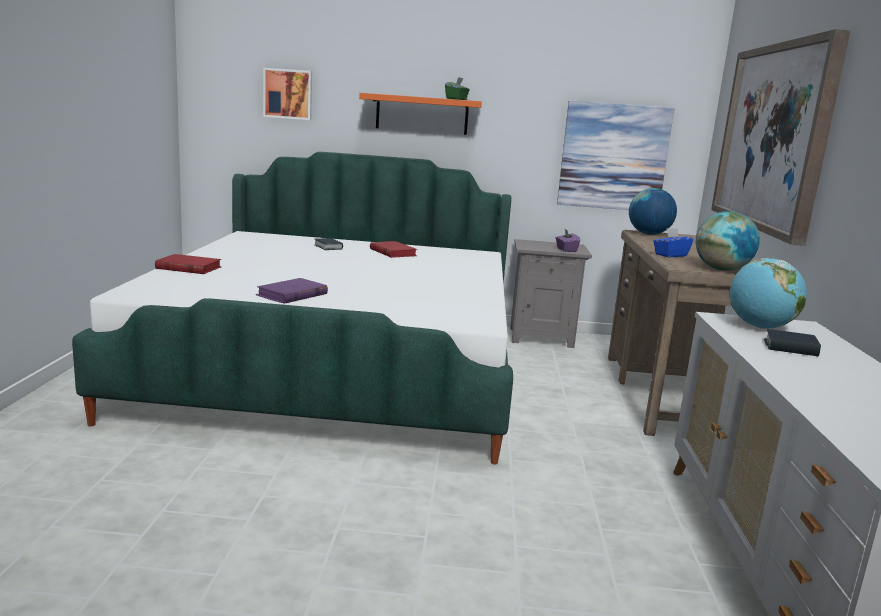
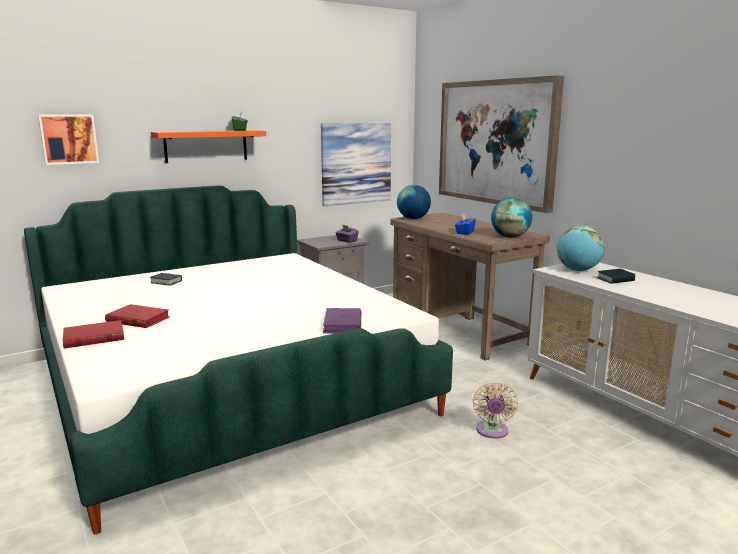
camera: 35 degrees left, 0 degrees up
(292, 295) = (243, 334): purple book -> purple book (342, 324)
(392, 252) = (226, 273): red book -> red book (138, 319)
(524, 501) = (492, 432): none -> beige fan

